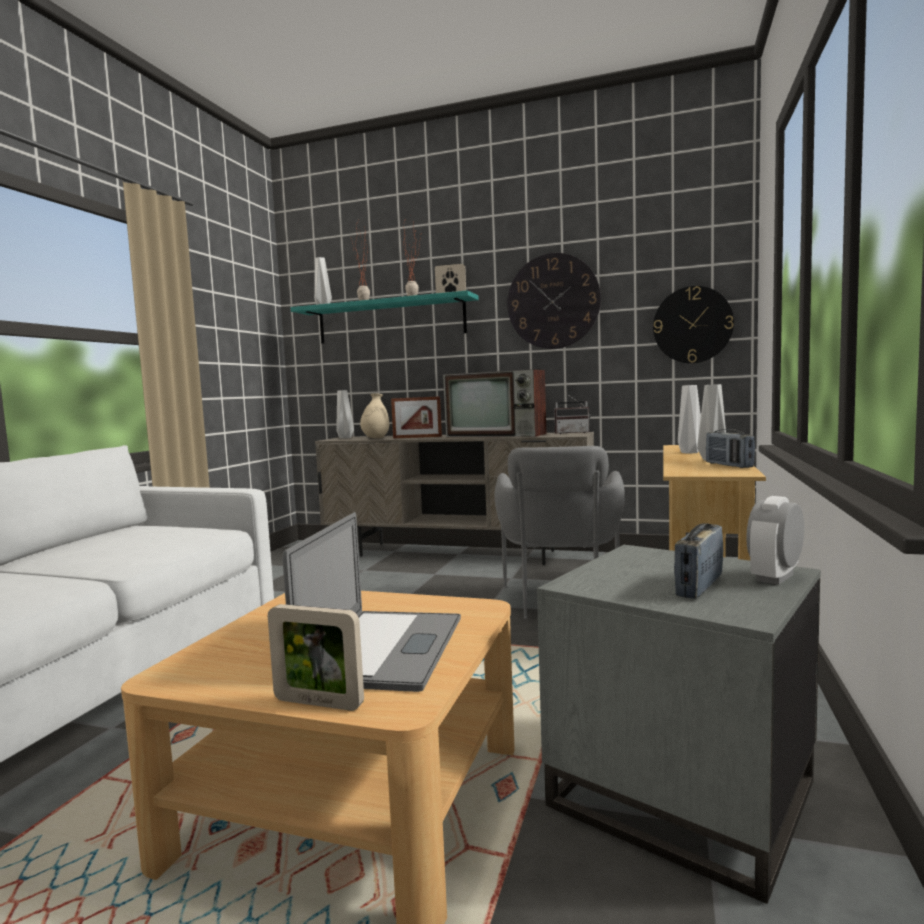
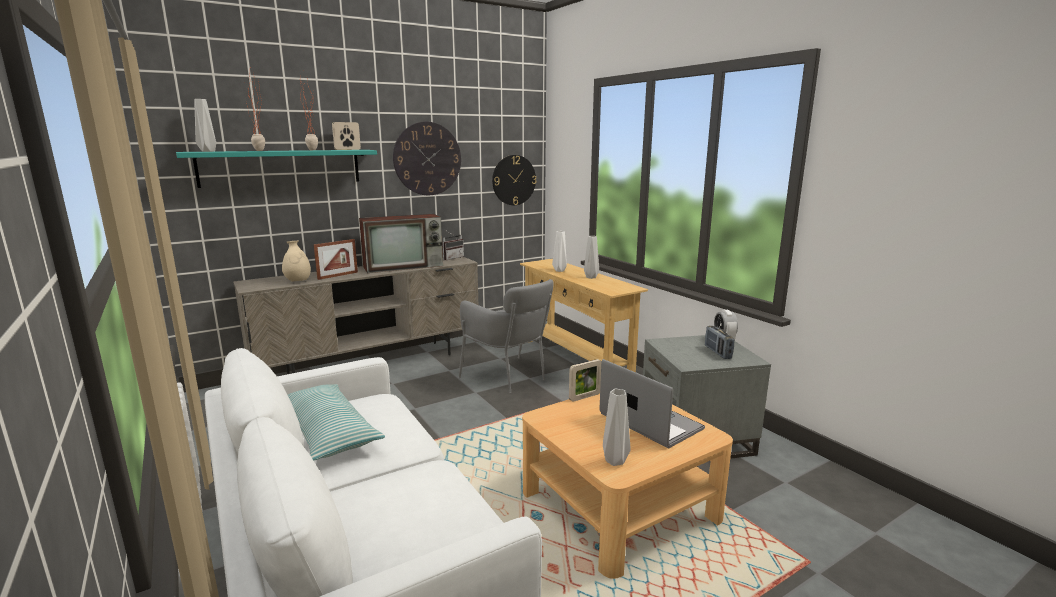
camera: 50 degrees left, 10 degrees up
(119, 537) = (327, 432): none -> pillow
(318, 703) = (691, 449): picture frame -> picture frame (585, 397)
(345, 438) = (255, 284): grey vase -> grey vase (613, 460)
(729, 465) = (611, 282): radio -> none

